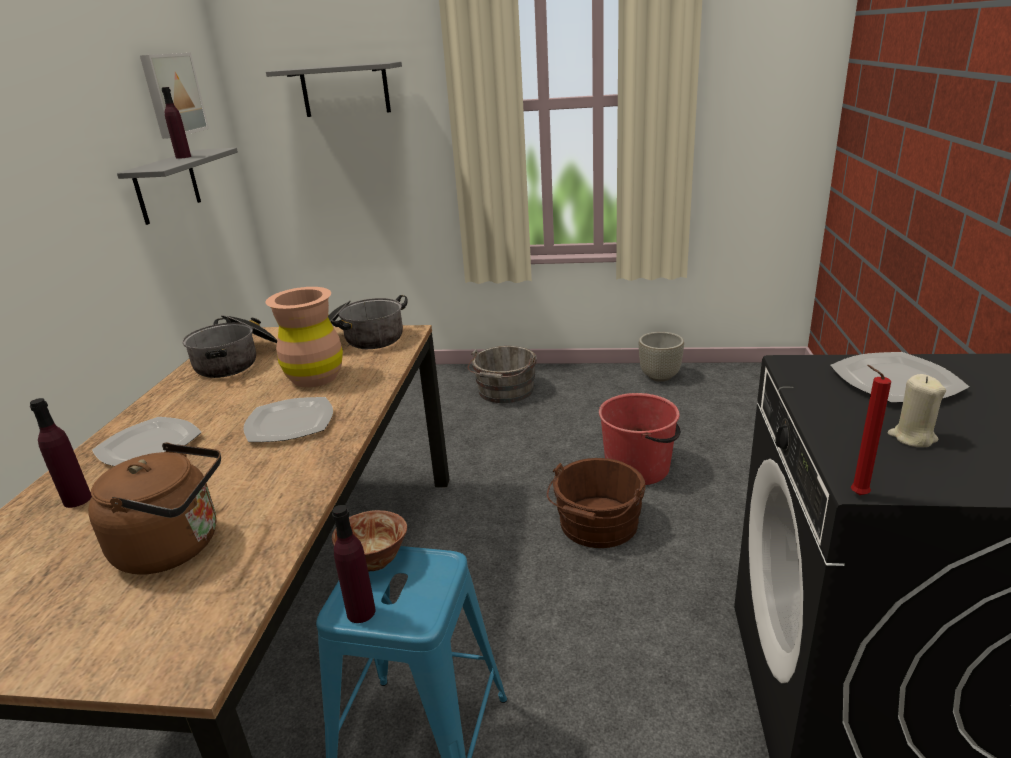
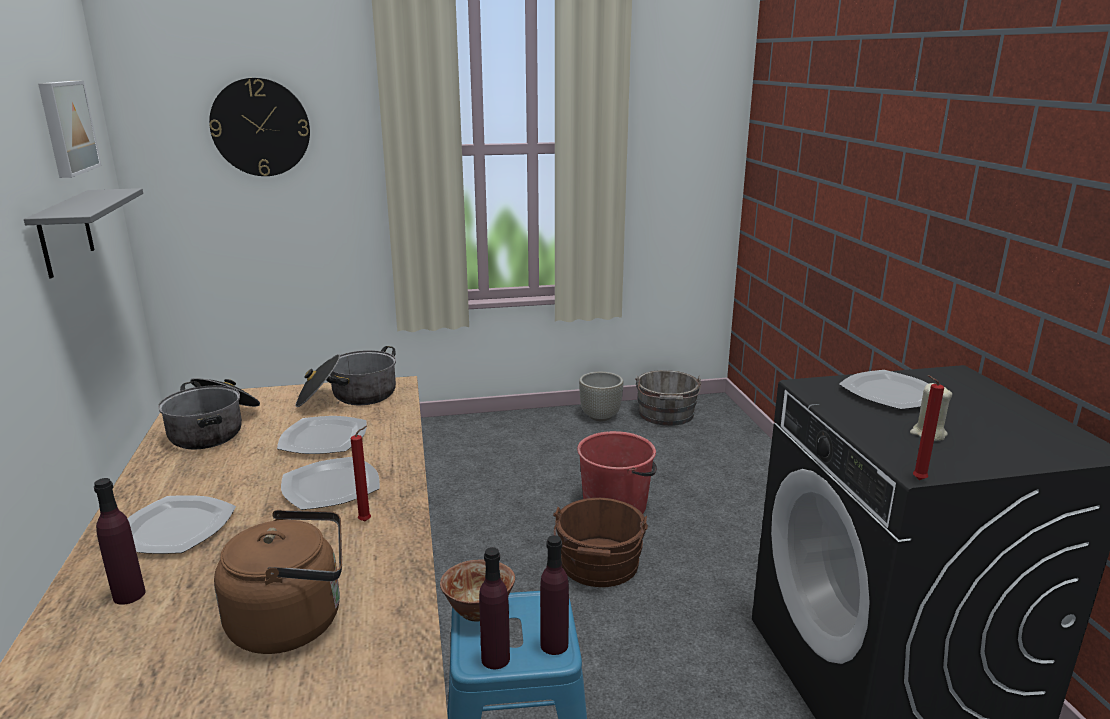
camera: 20 degrees left, 5 degrees down
(183, 157) = (88, 199): purple bottle -> purple bottle (554, 645)
(297, 459) = (367, 521): none -> red candle
(315, 377) = (324, 438): brown vase -> plate
(345, 90) = (260, 127): grey shelf -> wall clock
(504, 392) = (449, 445): grey bucket -> grey bucket (666, 415)

